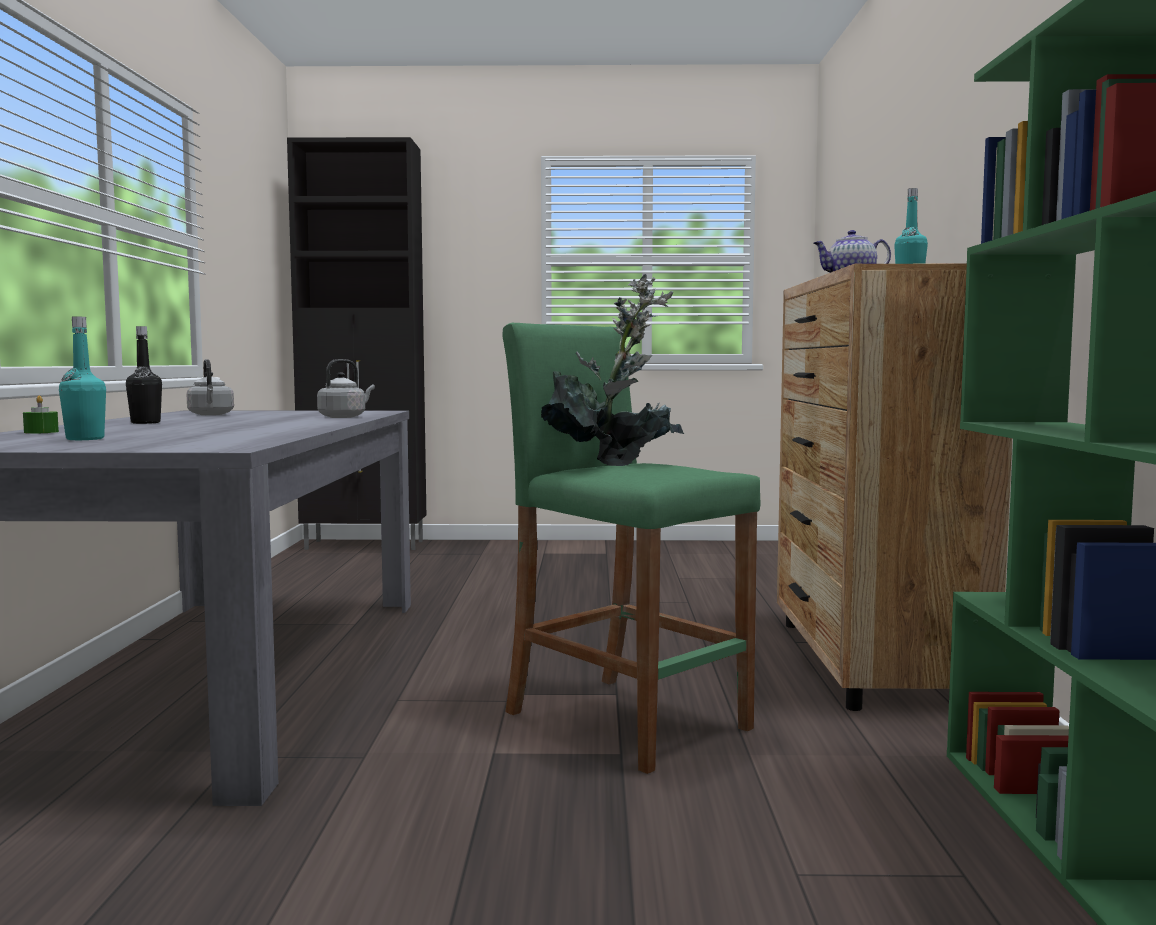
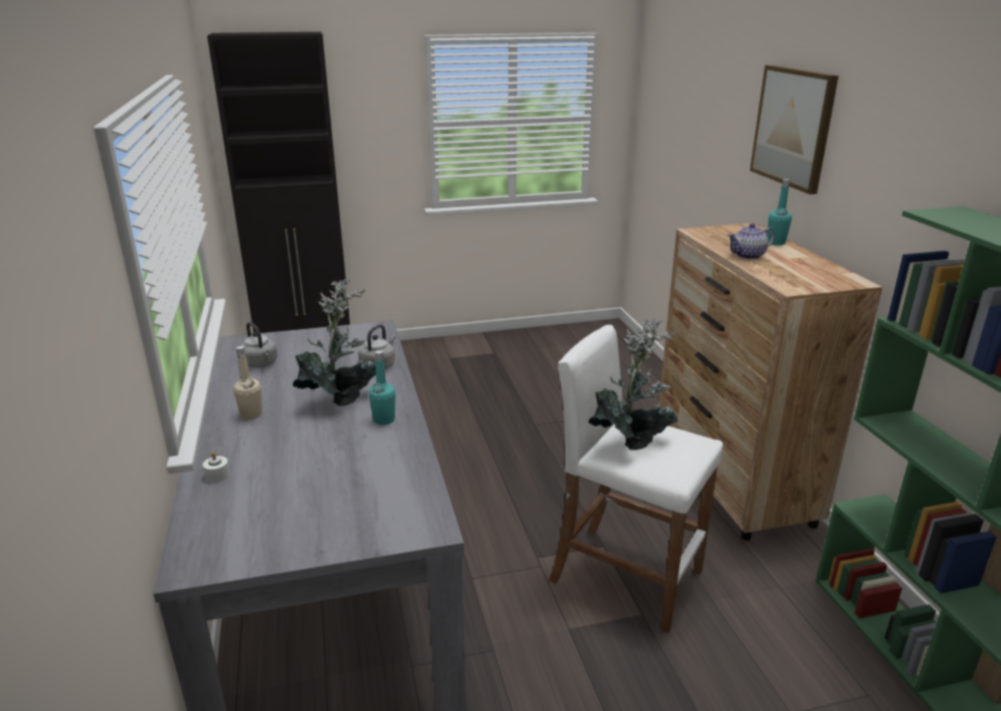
camera: 15 degrees left, 20 degrees up
(41, 432) = (217, 475): green candle -> white candle
(85, 439) = (288, 504): turquoise bottle -> turquoise bottle (384, 420)
(145, 423) = (251, 415): black bottle -> beige bottle
(264, 422) = (341, 399): none -> potted plant
(625, 720) = (625, 576): green stool -> white stool
(933, 139) = (793, 127): none -> picture

